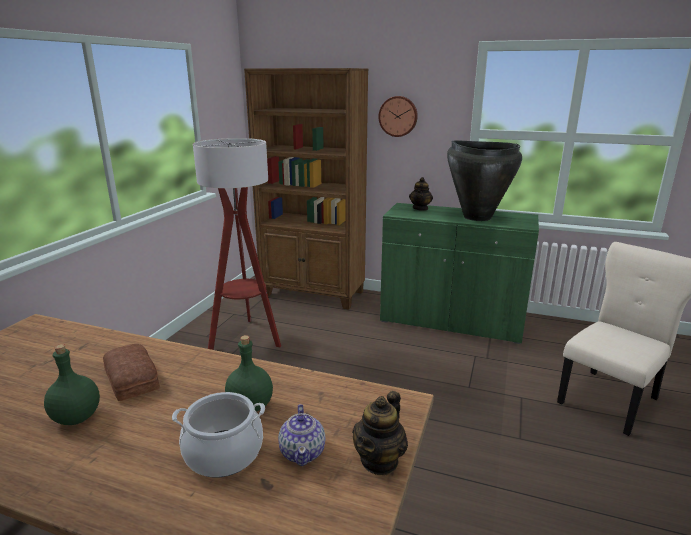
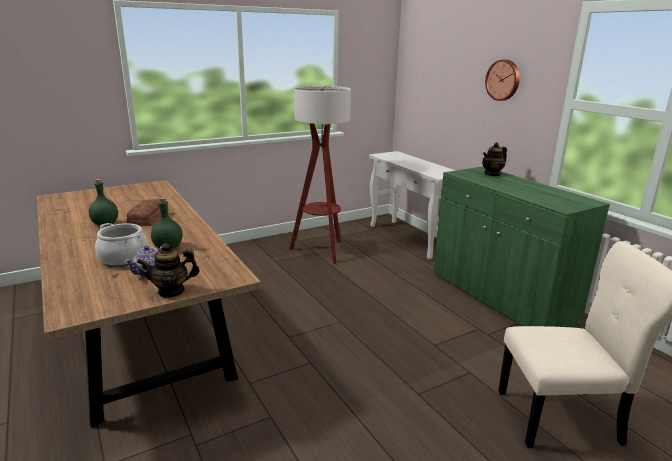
camera: 40 degrees right, 0 degrees up
(313, 294) = (410, 239): brown bookcase -> white console table
(477, 217) = (530, 191): black vase -> none

